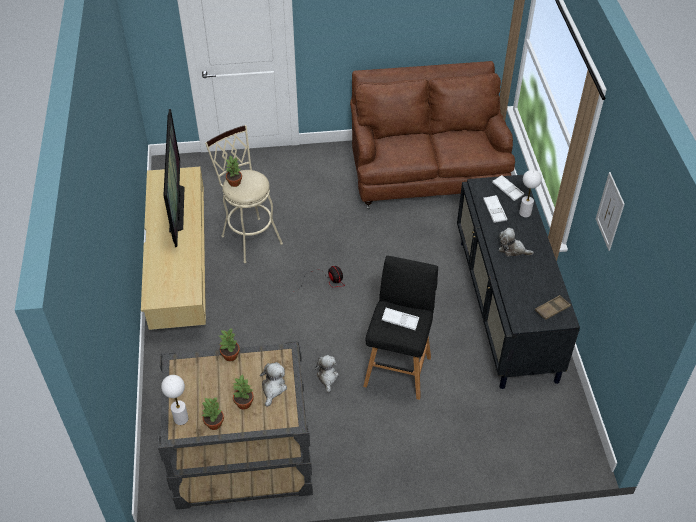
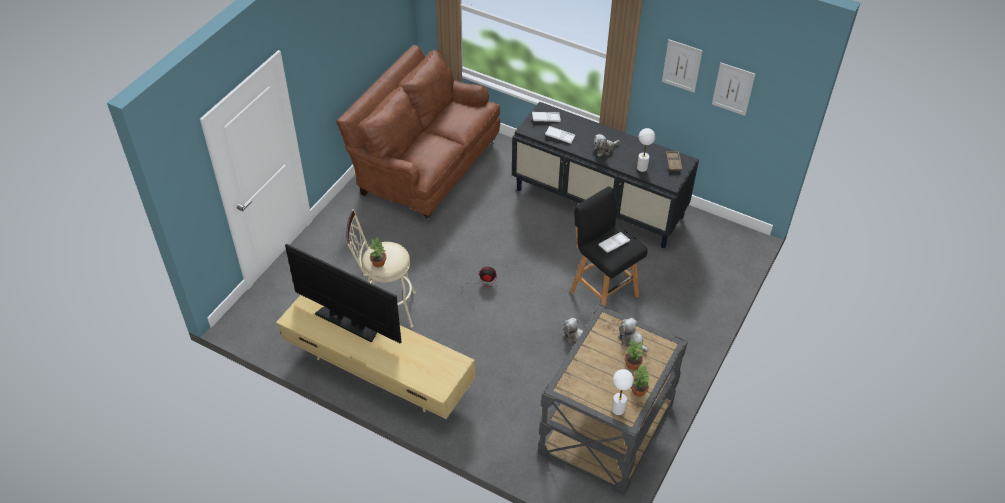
camera: 55 degrees left, 0 degrees up
(231, 356) = (581, 350): potted plant -> none
(525, 213) = (576, 123): white table lamp -> white table lamp (642, 168)
(630, 270) = (733, 89): none -> picture

